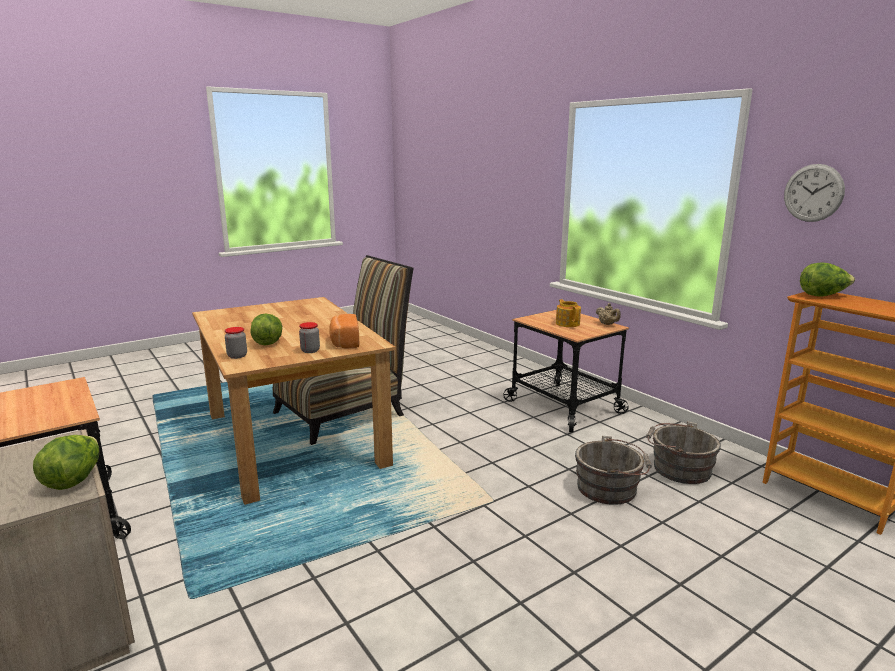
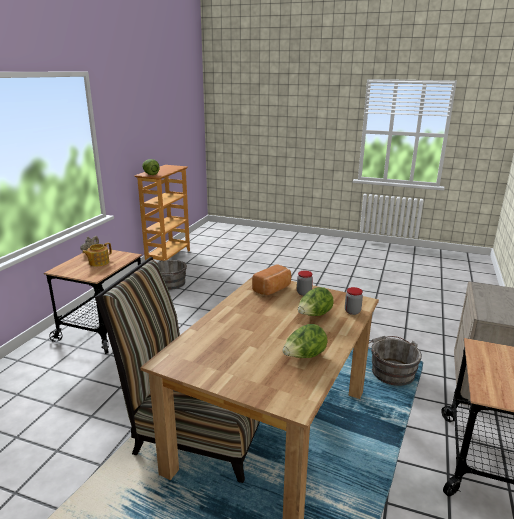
camera: 125 degrees left, 5 degrees up
(74, 479) = (481, 292): lettuce -> lettuce (304, 357)
(610, 489) = (208, 295): grey bucket -> grey bucket (391, 371)
(813, 193) = (122, 129): wall clock -> none

